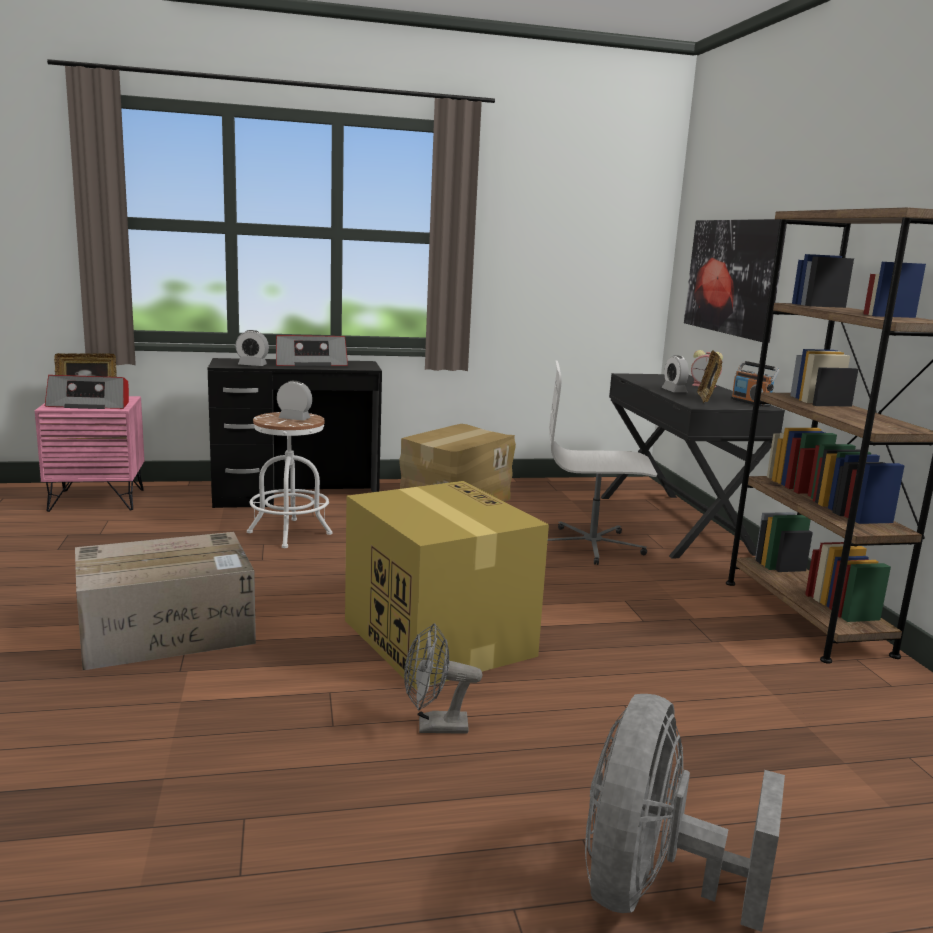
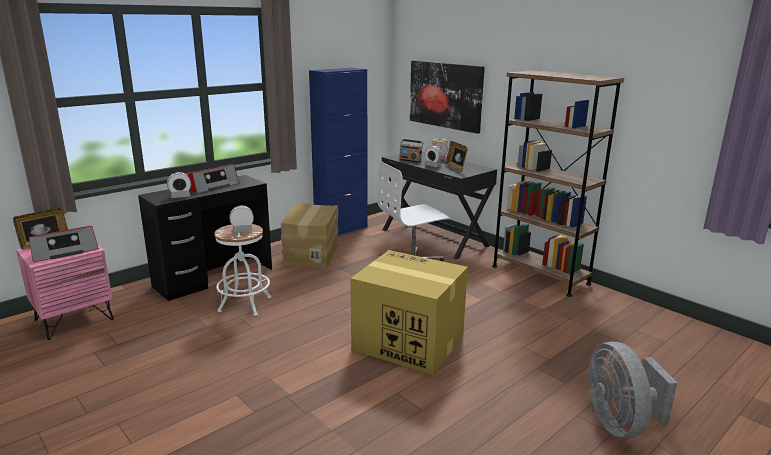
camera: 30 degrees left, 5 degrees up
(169, 630) = (264, 392): cardboard box -> none
(434, 726) = (465, 390): grey fan -> none
(538, 485) = (341, 230): none -> blue cabinet
(751, 402) = (477, 167): radio -> radio (410, 160)

